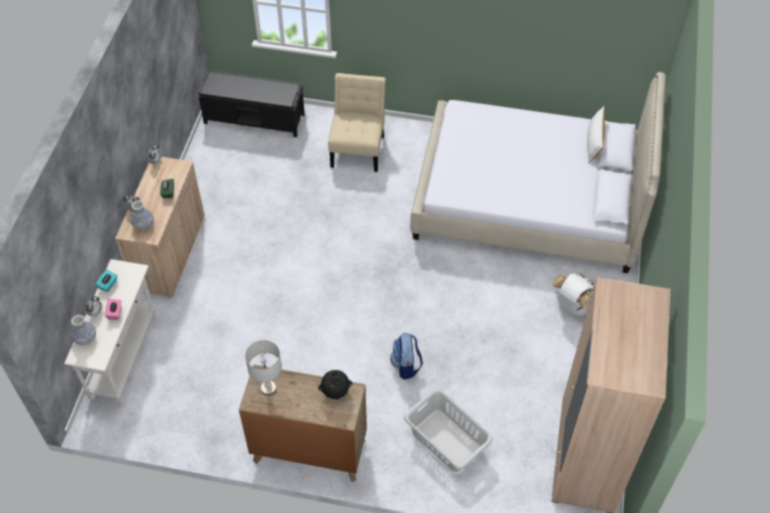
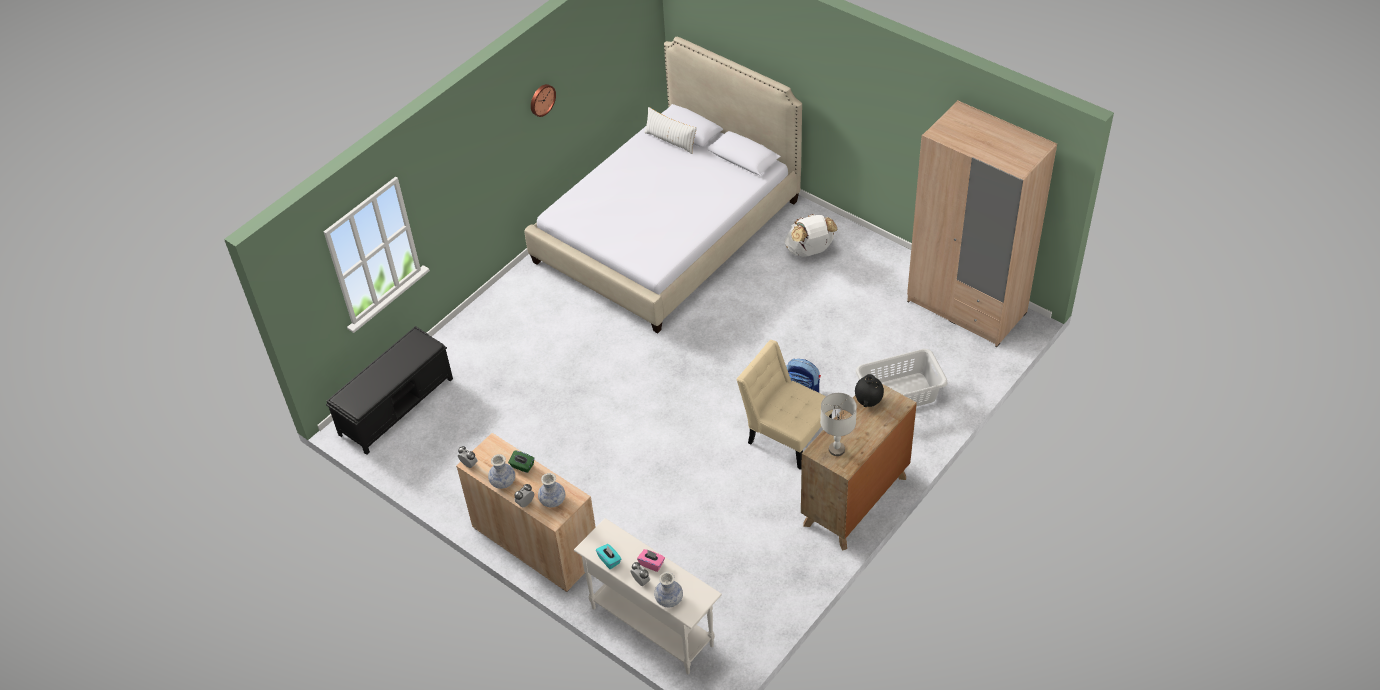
camera: 60 degrees left, 5 degrees down
(148, 188) = (503, 482): none -> vase
(358, 148) = (508, 333): beige chair -> beige chair (785, 434)
(499, 18) = (541, 99): none -> wall clock

